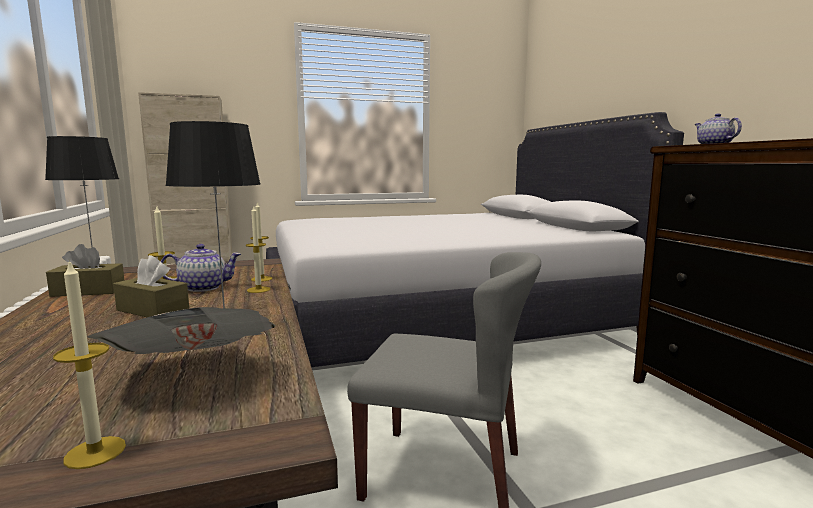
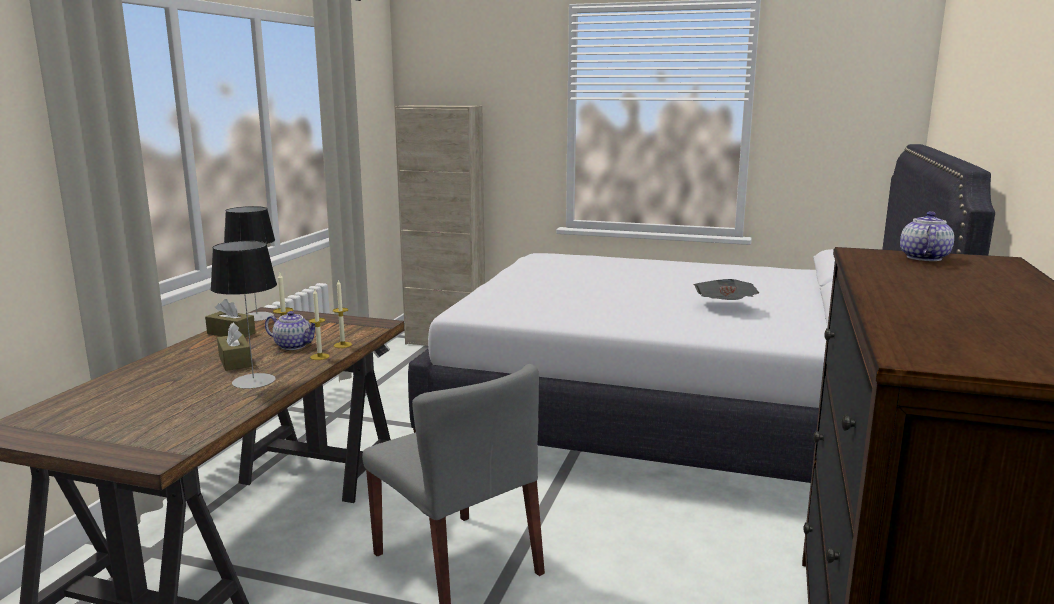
camera: 35 degrees right, 5 degrees up
(95, 452) = (98, 441): candle -> none
(196, 376) = (180, 416): newspaper -> newspaper (725, 307)

